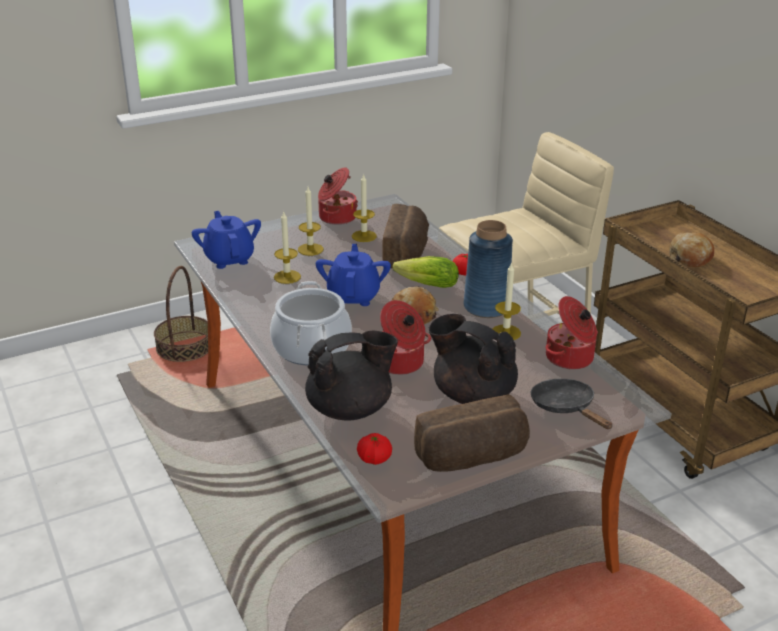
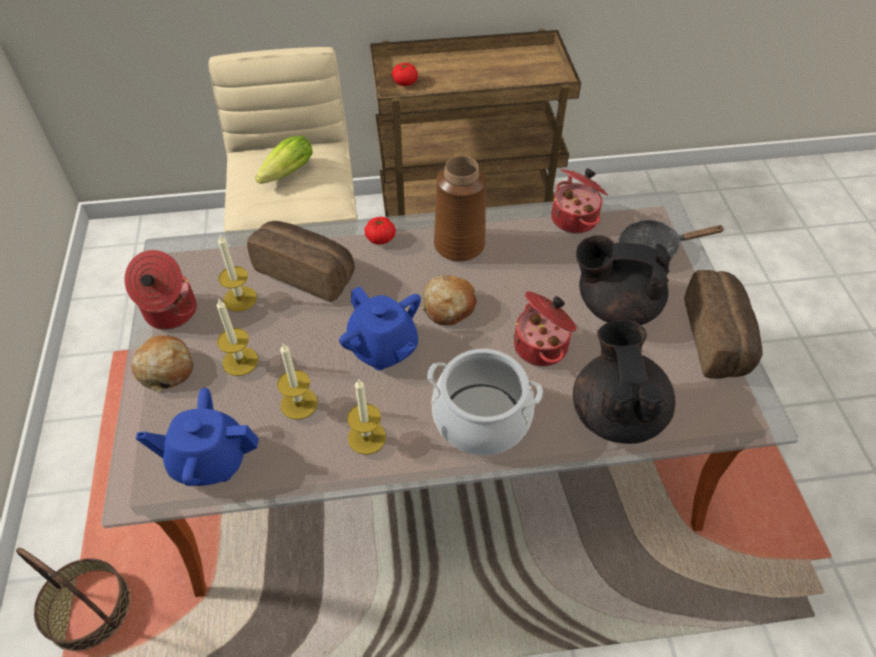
camera: 70 degrees left, 20 degrees up
(353, 296) = (383, 348): blue teapot -> blue teapot turned 150 degrees counterclockwise
(374, 458) = (707, 416): tomato -> tomato (405, 82)
(424, 285) = (389, 278): lettuce -> lettuce (285, 175)
(472, 394) = (615, 306): black teapot -> black teapot turned 45 degrees clockwise
(486, 307) = (459, 245): blue vase -> brown vase
(506, 332) = (514, 246): candle -> candle (367, 437)
(690, 257) = (460, 81): bread -> bread (165, 368)

